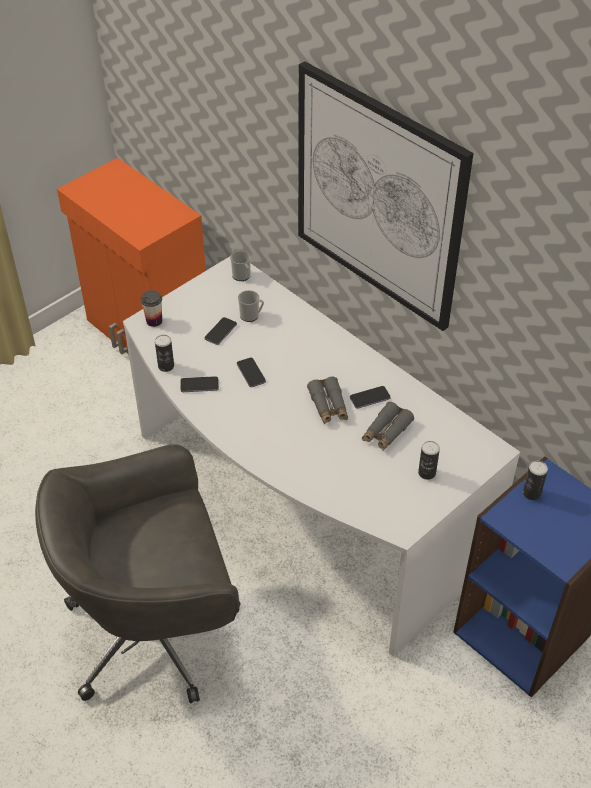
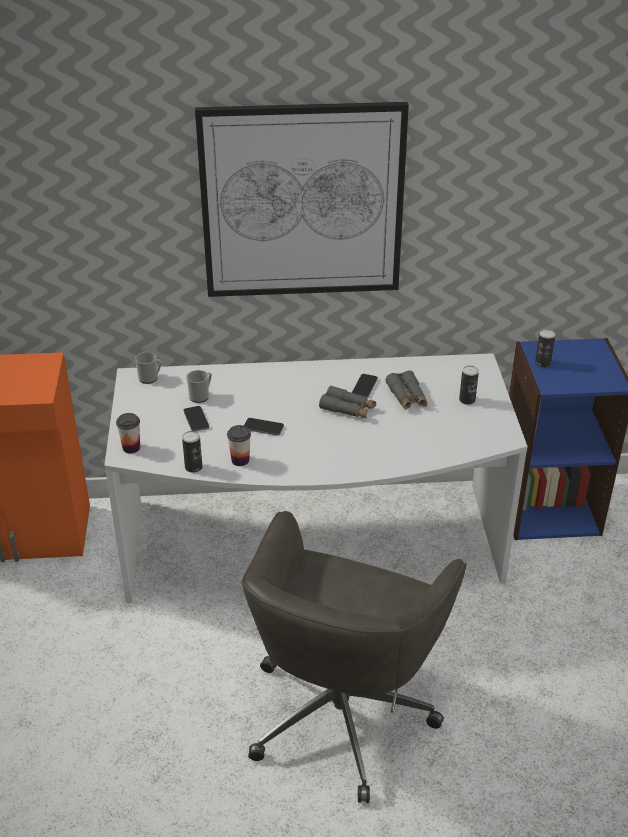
camera: 50 degrees left, 10 degrees down
(199, 385) = (240, 460): phone -> cup

